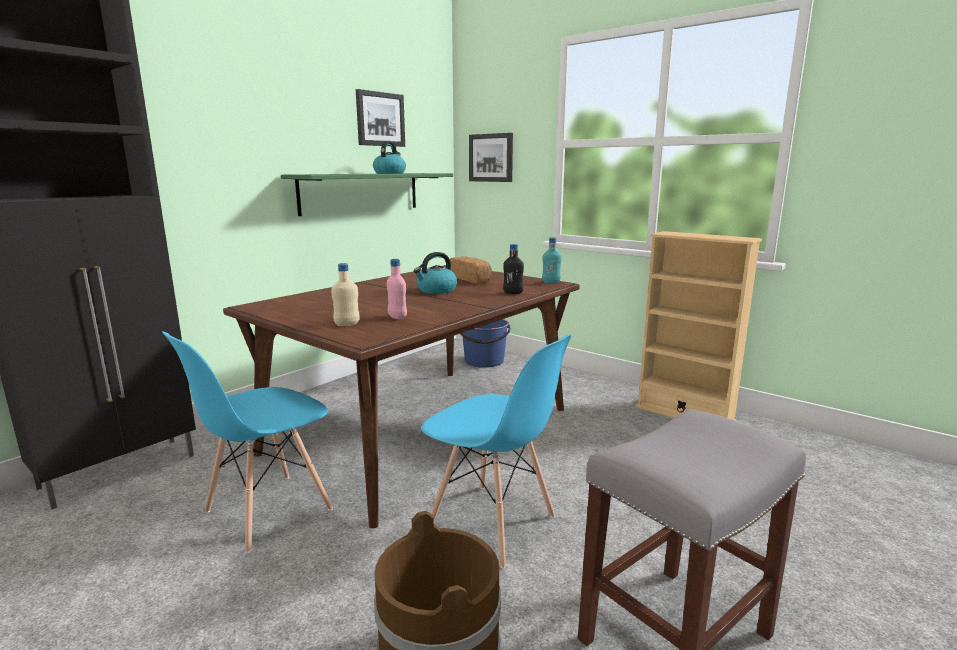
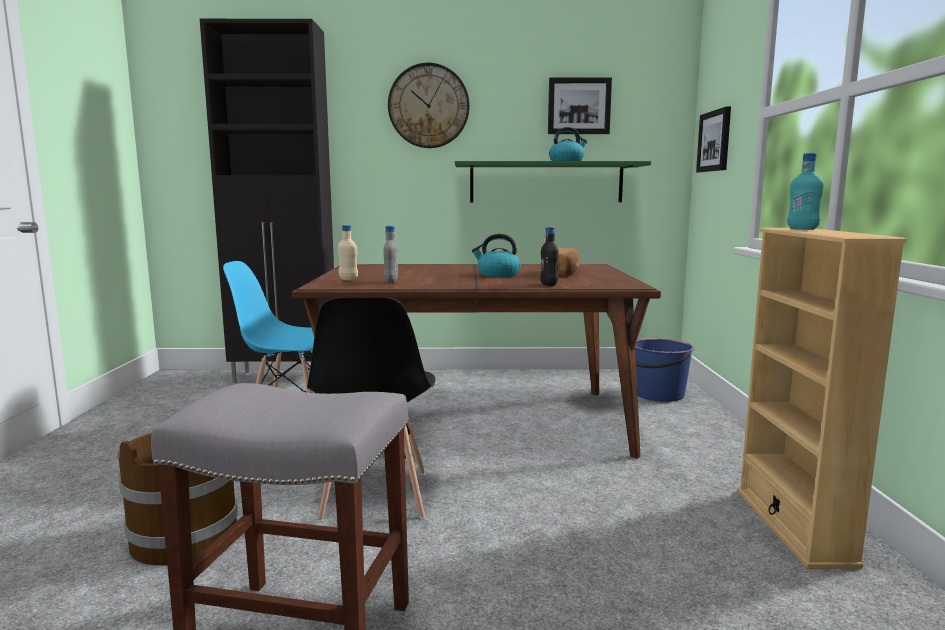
camera: 50 degrees right, 5 degrees down
(246, 108) = (428, 106): none -> wall clock
(397, 317) = (391, 282): pink bottle -> grey bottle
(492, 524) = (375, 496): blue chair -> black chair
(551, 283) = (628, 285): turquoise bottle -> turquoise bottle (802, 229)

